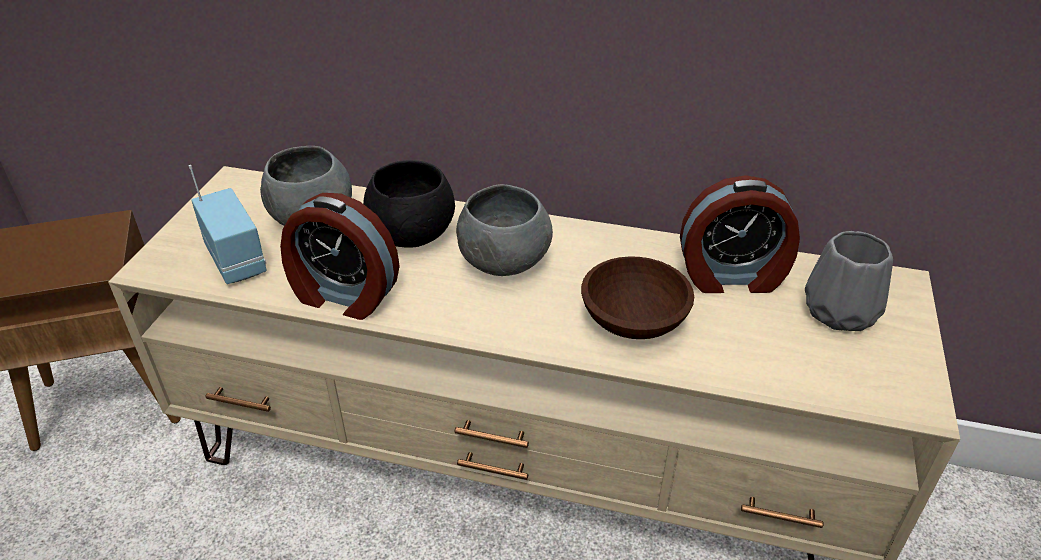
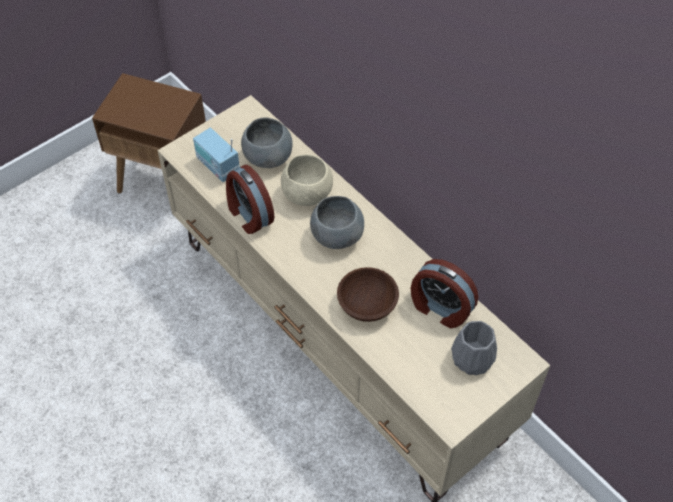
camera: 35 degrees right, 15 degrees up
(237, 259) = (218, 166): radio -> radio turned 135 degrees clockwise
(411, 235) = (306, 194): black bowl -> beige bowl

